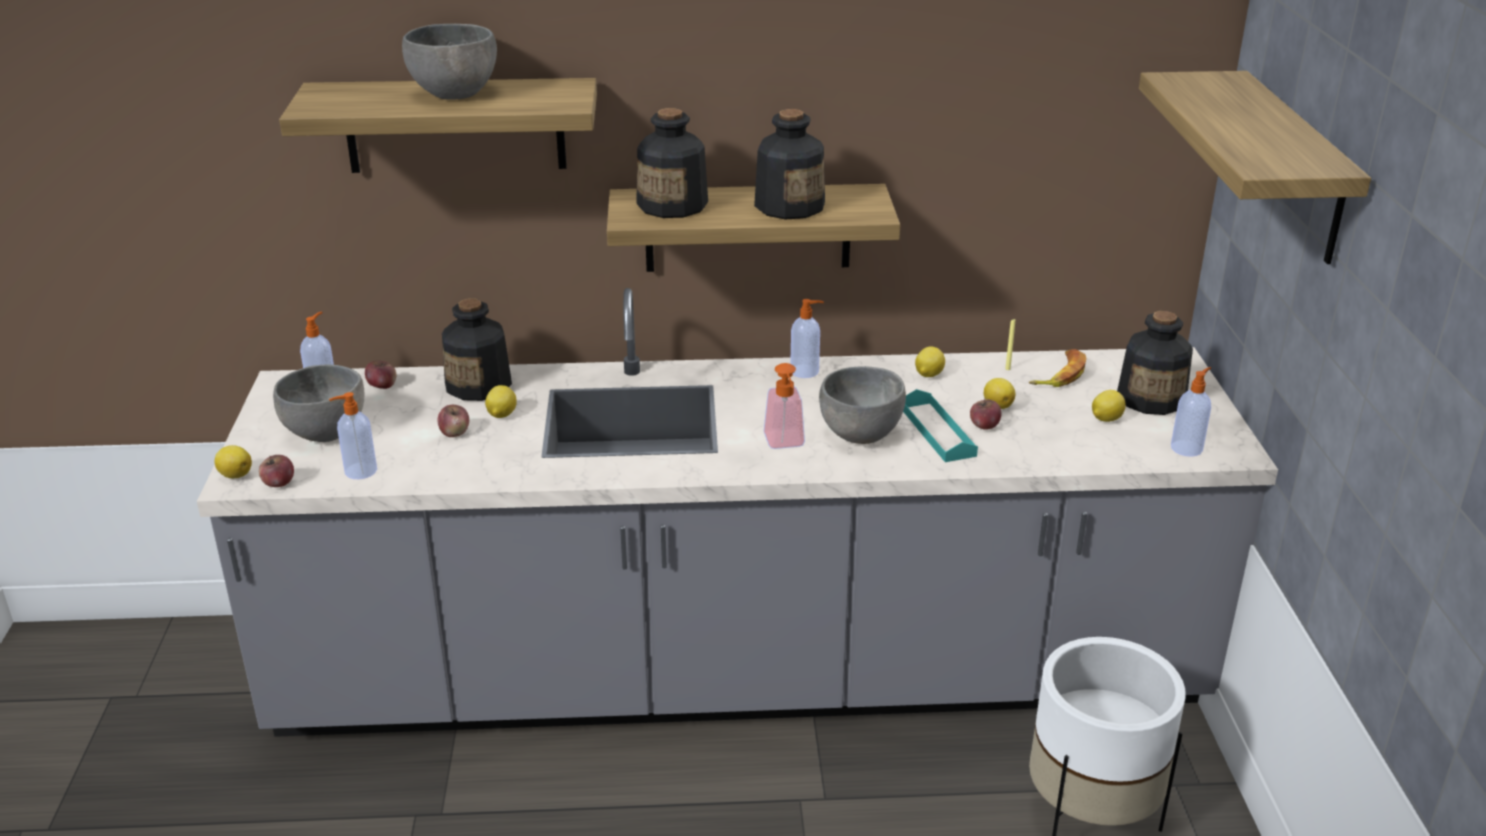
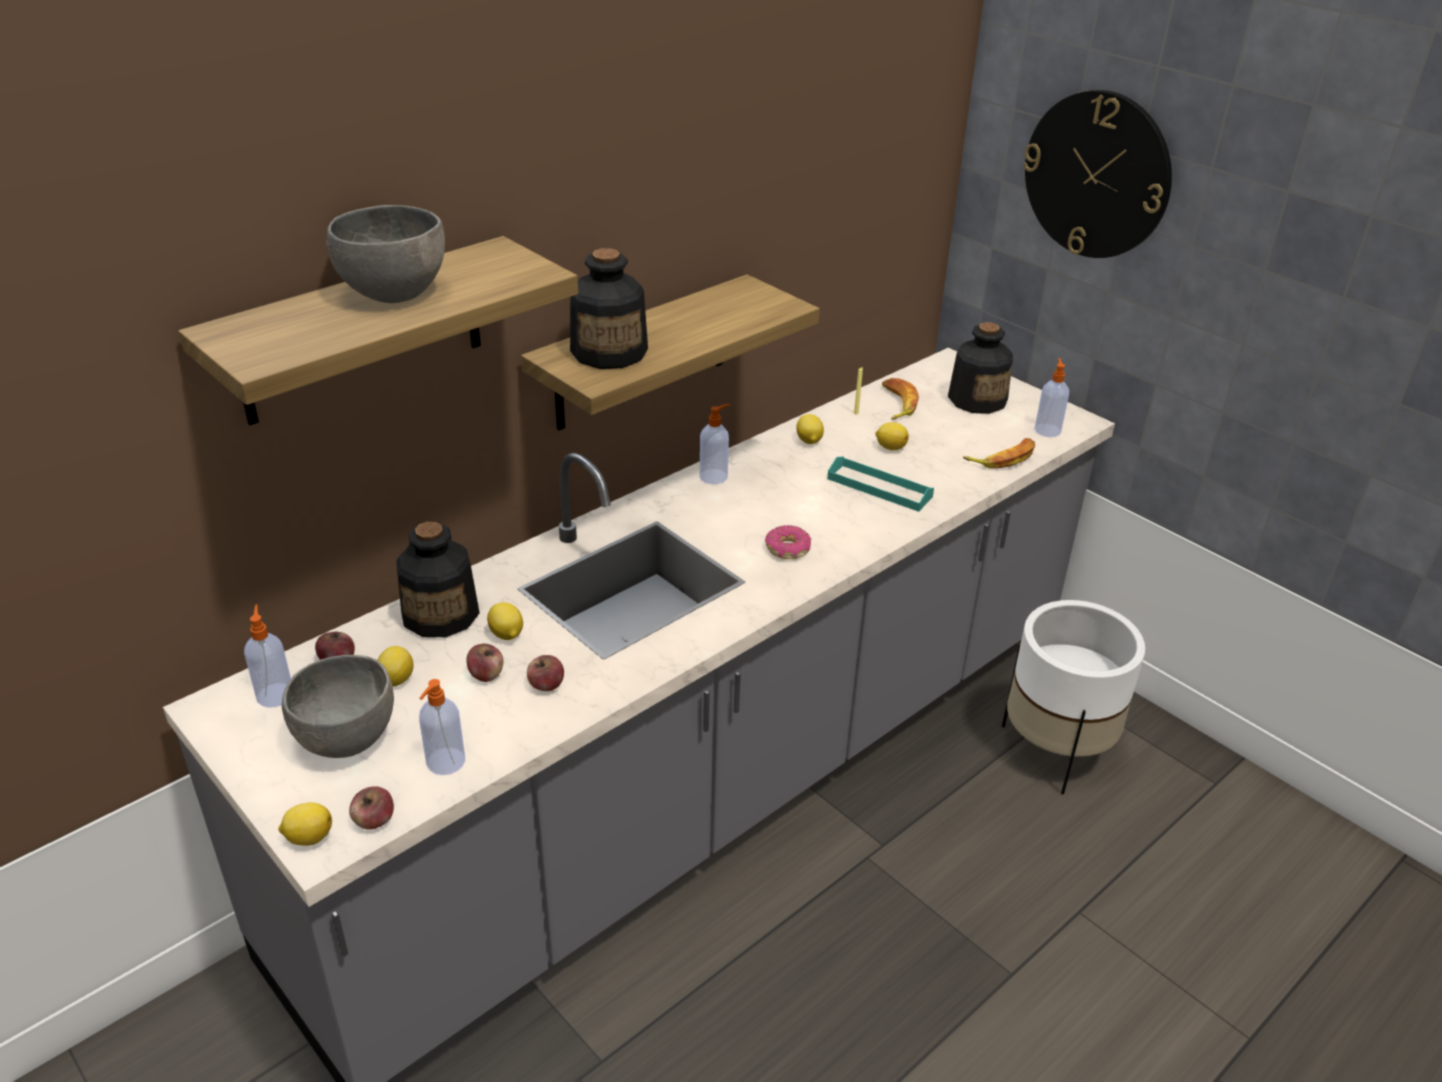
camera: 40 degrees left, 5 degrees up
(785, 444) = (787, 549): soap dispenser -> donut
(789, 206) = (709, 320): bottle -> none
(860, 434) = (830, 515): grey bowl -> none
(984, 426) = (904, 469): apple -> apple (546, 685)
(1098, 453) = (1003, 458): none -> banana
(1105, 419) = (971, 428): lemon -> lemon (395, 680)
(1293, 167) = (1097, 175): shelf -> wall clock

